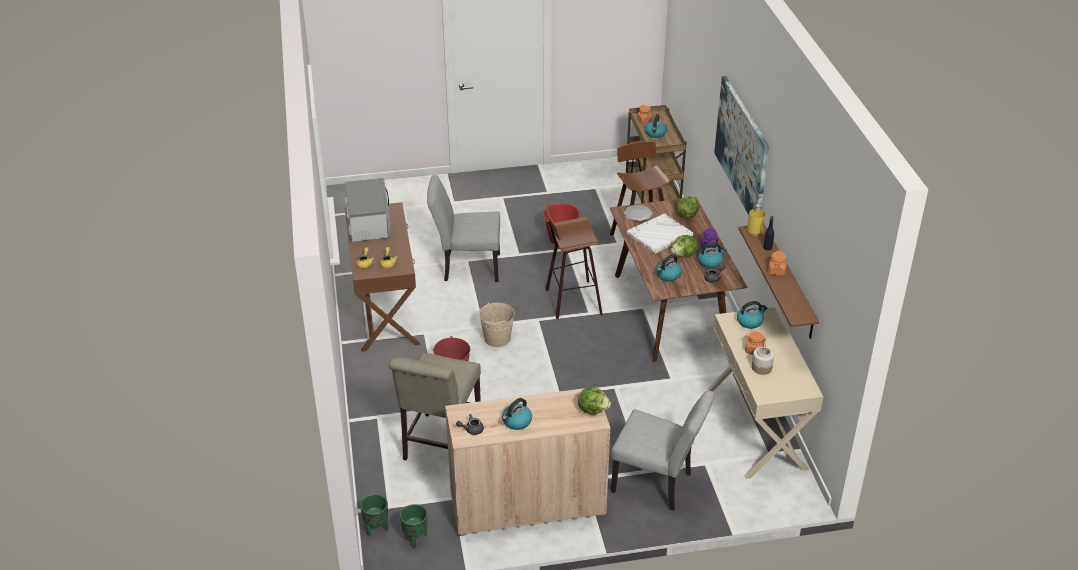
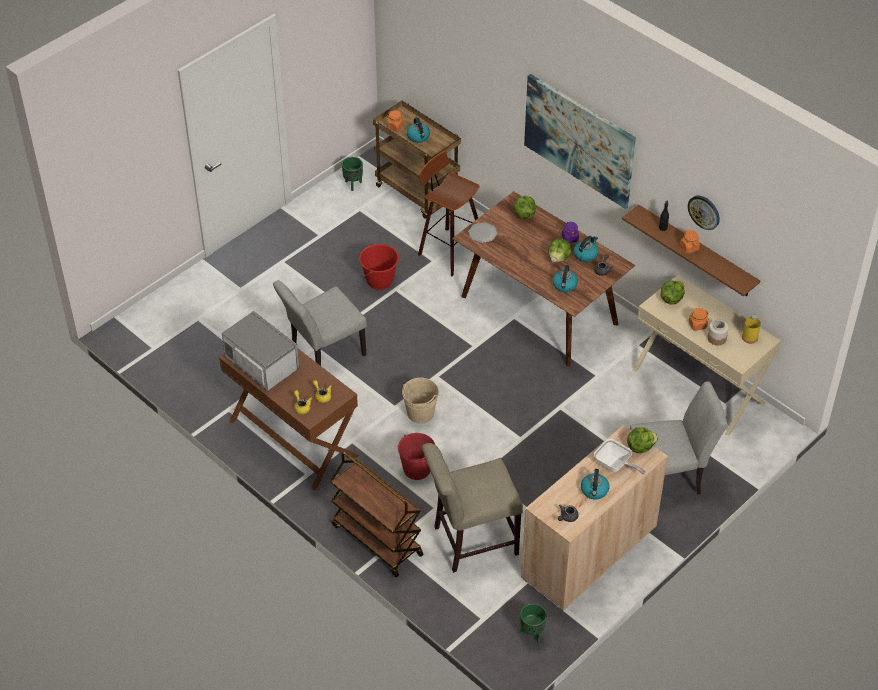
camera: 35 degrees left, 10 degrees up
(369, 407) = (376, 540): none -> brown cart
(376, 528) = (492, 644): green planter -> green planter (353, 184)
(439, 445) = (470, 541): beige chair -> beige chair turned 90 degrees clockwise
(555, 412) = (615, 465): none -> frying pan
(571, 301) = (448, 342): stool -> none
(659, 235) = (520, 247): white tray -> none
(750, 321) = (671, 299): kettle -> lettuce
(754, 231) = (639, 216): yellow bottle -> yellow bottle (749, 337)
(796, 235) = (704, 212): none -> wall clock

